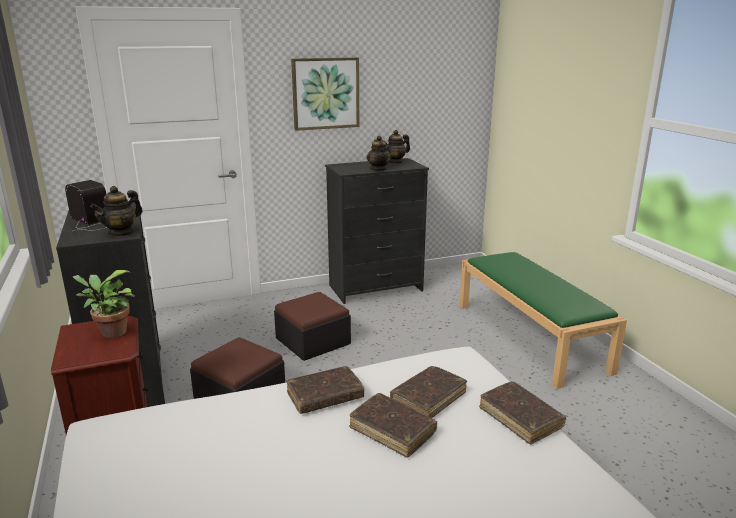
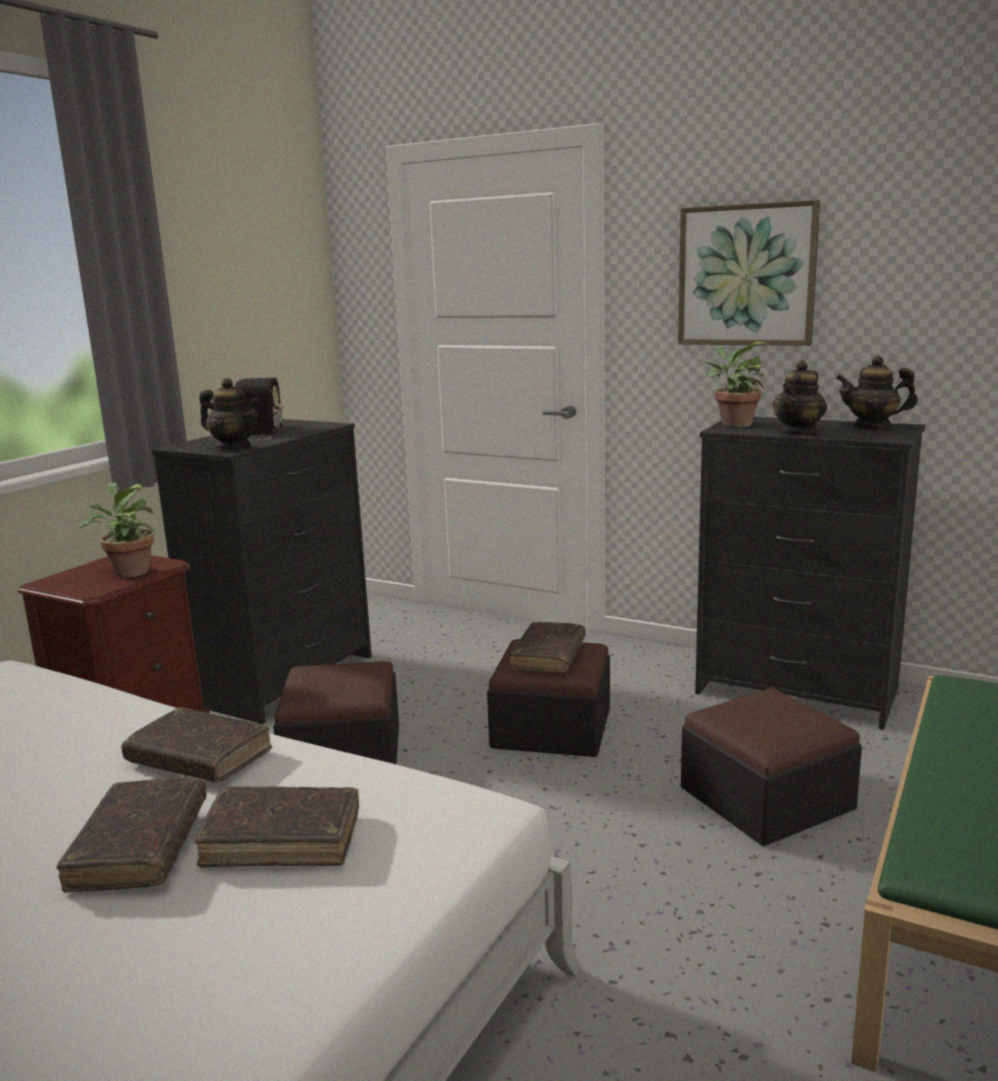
camera: 50 degrees right, 5 degrees down
(121, 233) = (234, 448): teapot -> teapot turned 150 degrees counterclockwise
(341, 169) = (733, 424): none -> potted plant
(427, 330) = (766, 798): none -> ottoman
(520, 418) = (314, 966): brown book -> brown book (548, 656)

